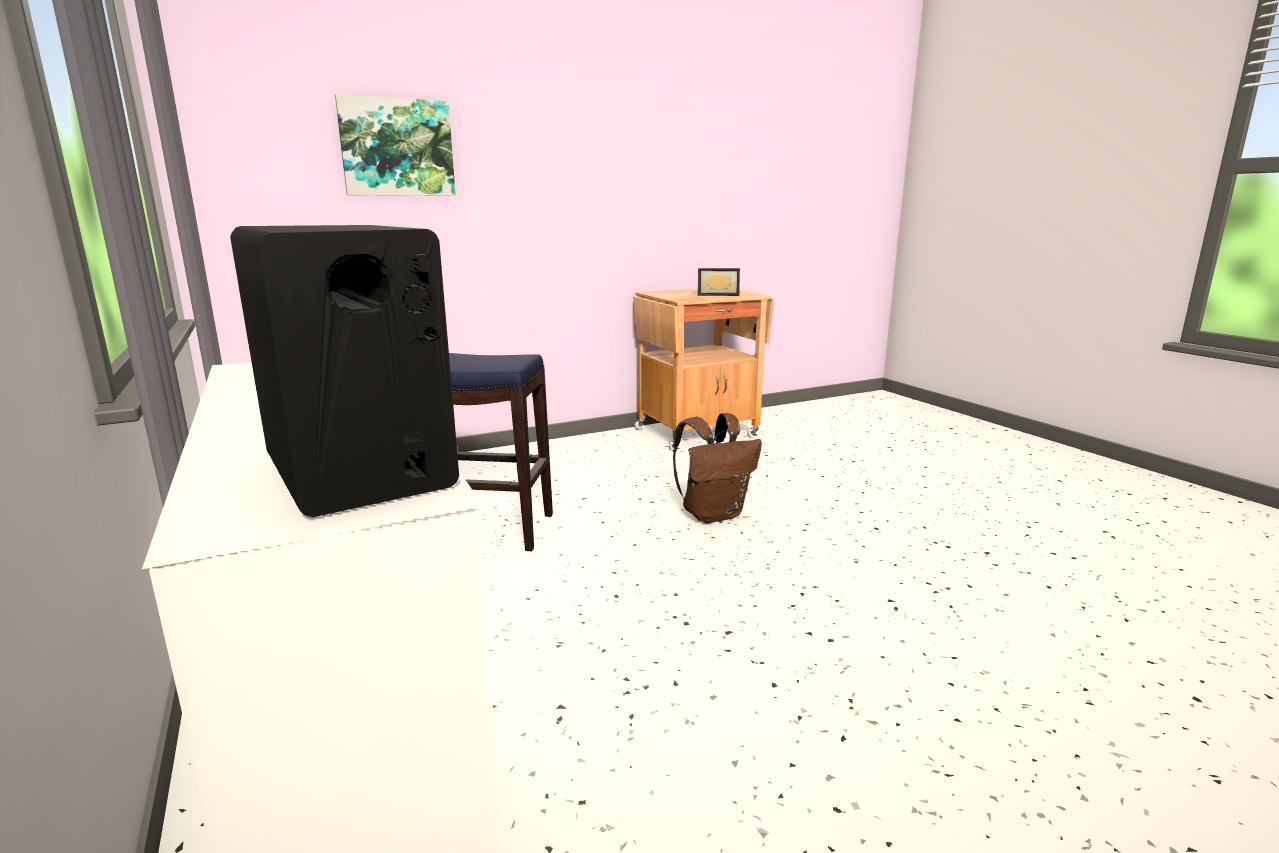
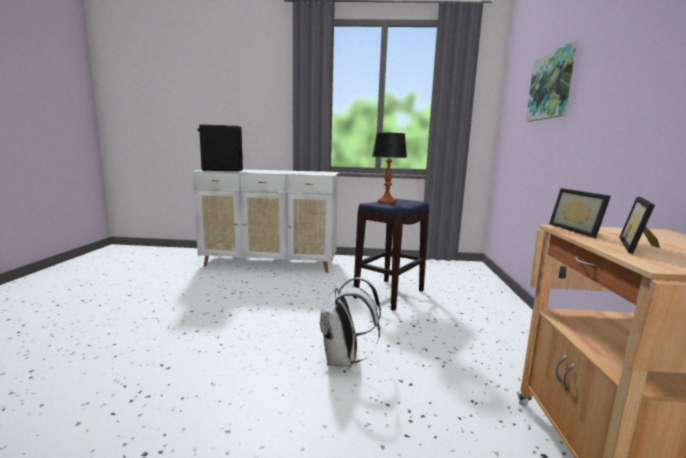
camera: 120 degrees right, 5 degrees down
(480, 362) = (387, 202): none -> table lamp
(687, 298) = (579, 231): none -> picture frame
(713, 514) = (344, 360): brown backpack -> white backpack

